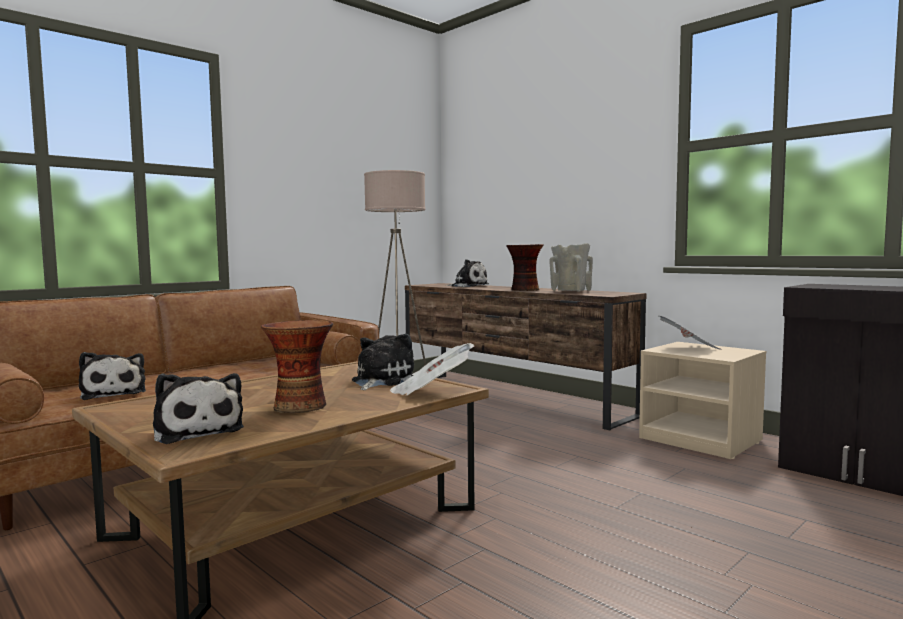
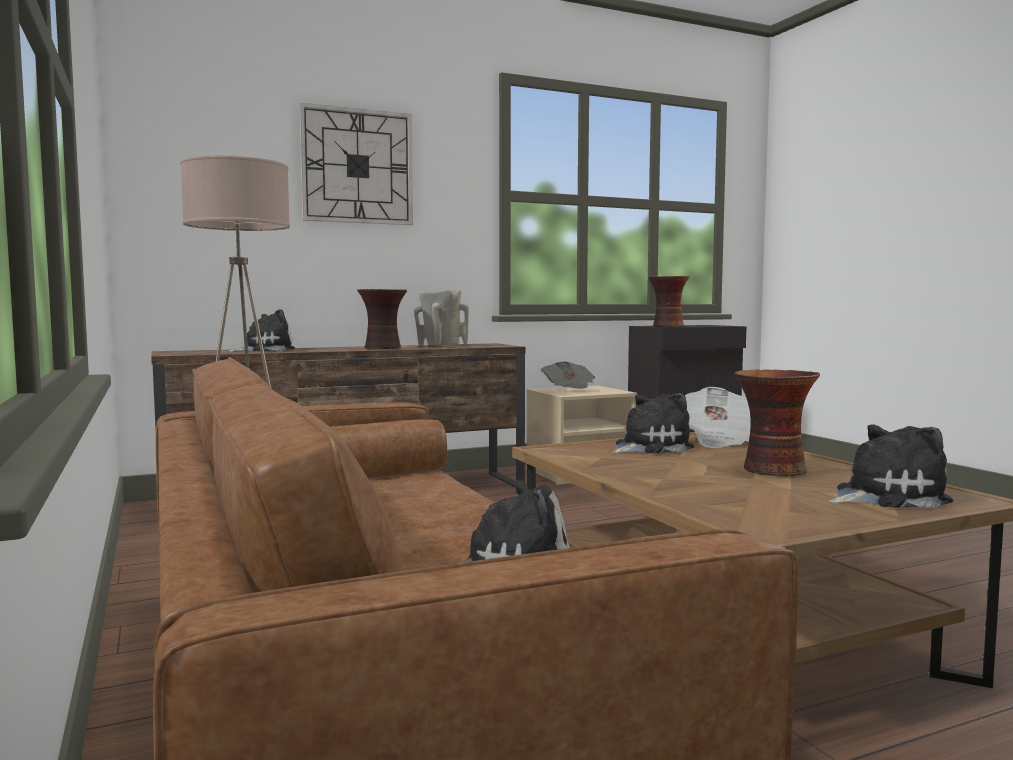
camera: 70 degrees left, 0 degrees up
(381, 380) = (649, 447): plush toy -> plush toy turned 105 degrees clockwise
(561, 147) = (357, 166): none -> wall clock
(825, 286) = (667, 326): none -> vase

